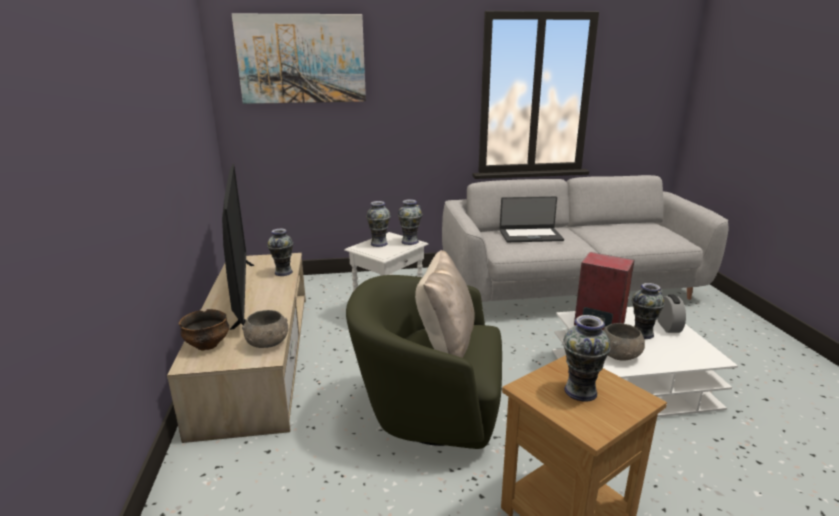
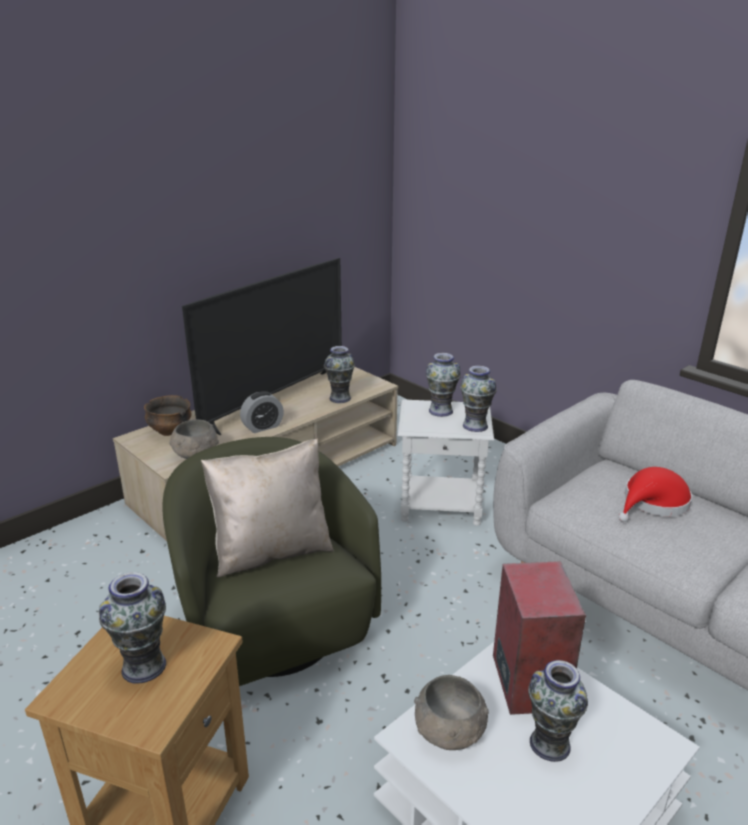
camera: 55 degrees right, 5 degrees up
(302, 59) = (481, 138): picture -> none
(530, 235) = (653, 503): laptop -> red hat
(668, 327) = (615, 775): alarm clock -> alarm clock (263, 427)

